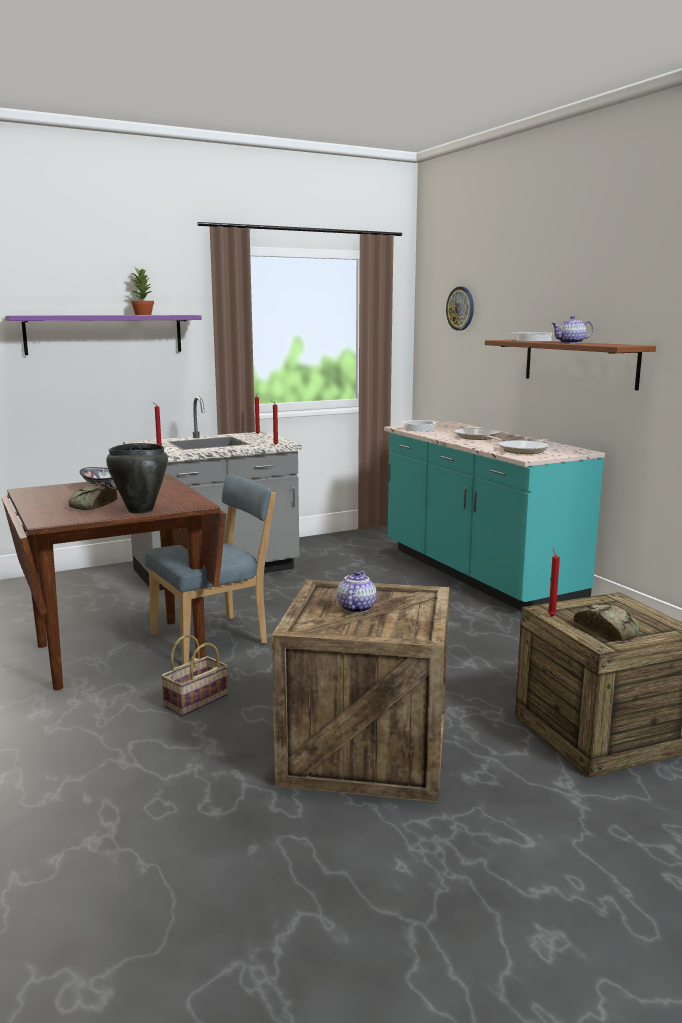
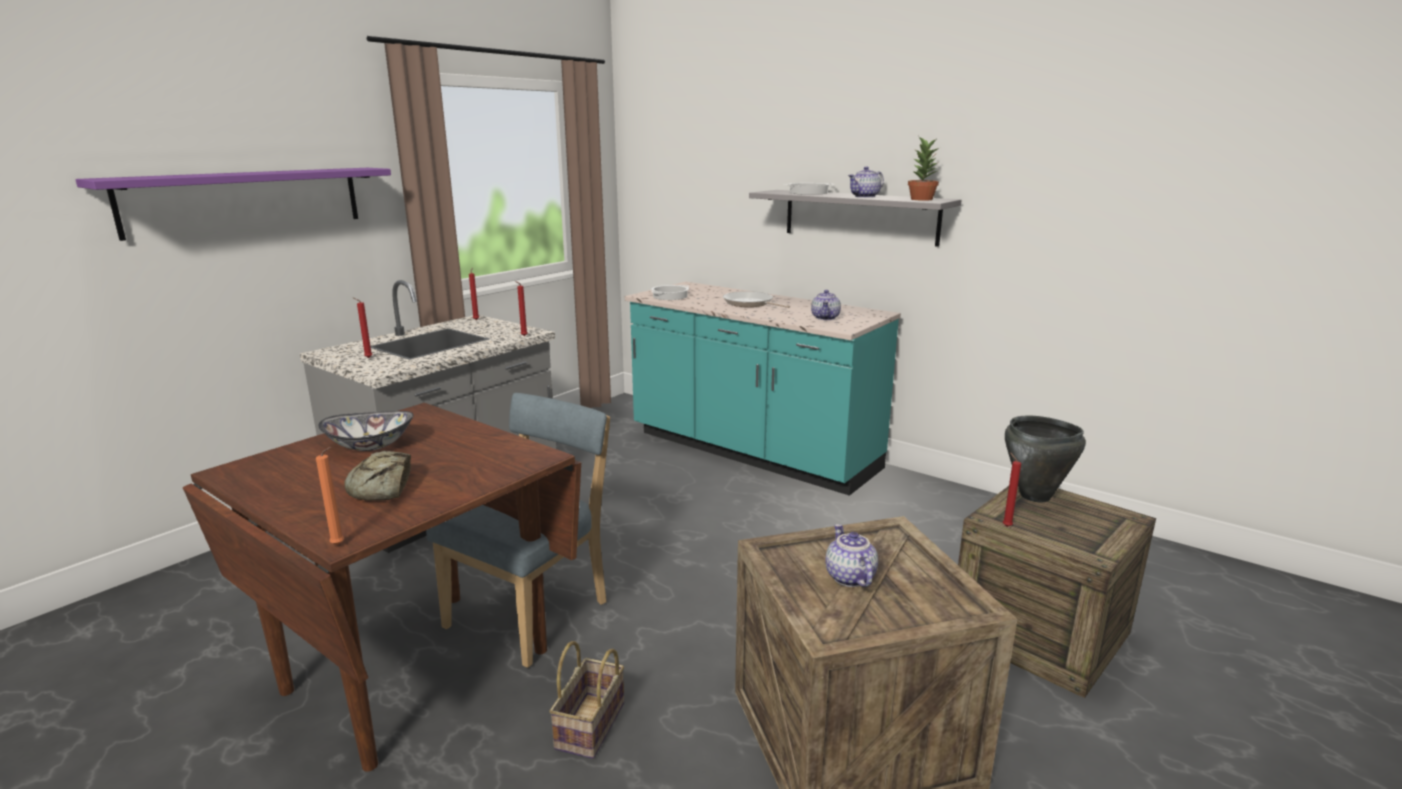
camera: 25 degrees left, 5 degrees up
(40, 523) = (339, 545): none -> orange candle
(140, 510) = (471, 484): black cooking pot -> black cooking pot (1035, 496)
(143, 314) = (304, 170): potted plant -> potted plant (921, 199)
(460, 308) = (687, 152): wall clock -> none
(525, 450) = (825, 318): frying pan -> teapot
(579, 363) = (860, 216): brown shelf -> grey shelf
(607, 629) = (1074, 533): bread -> none

